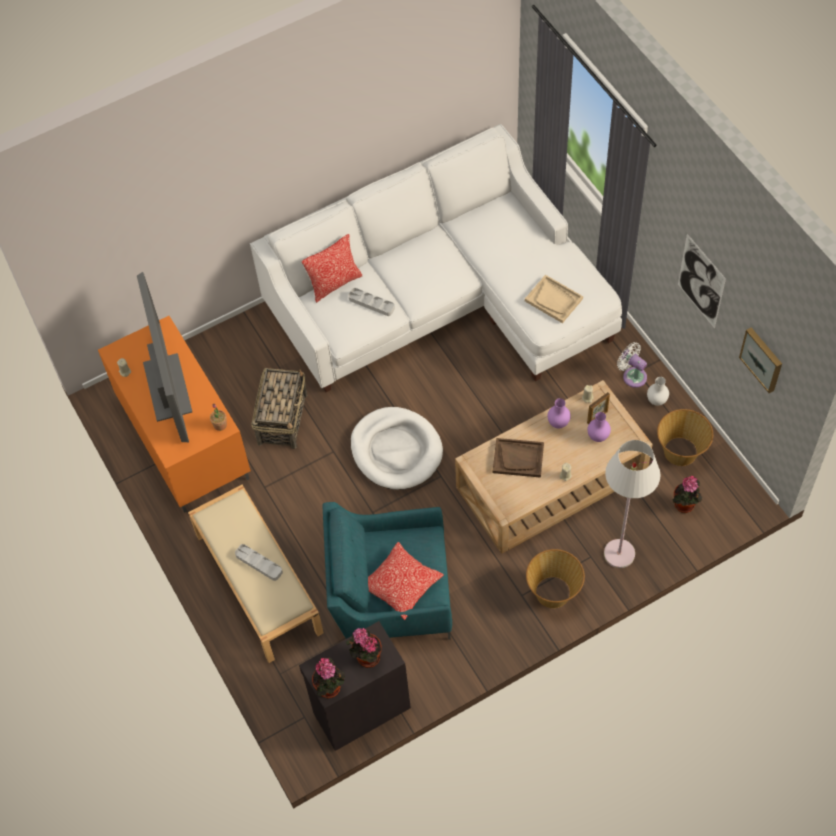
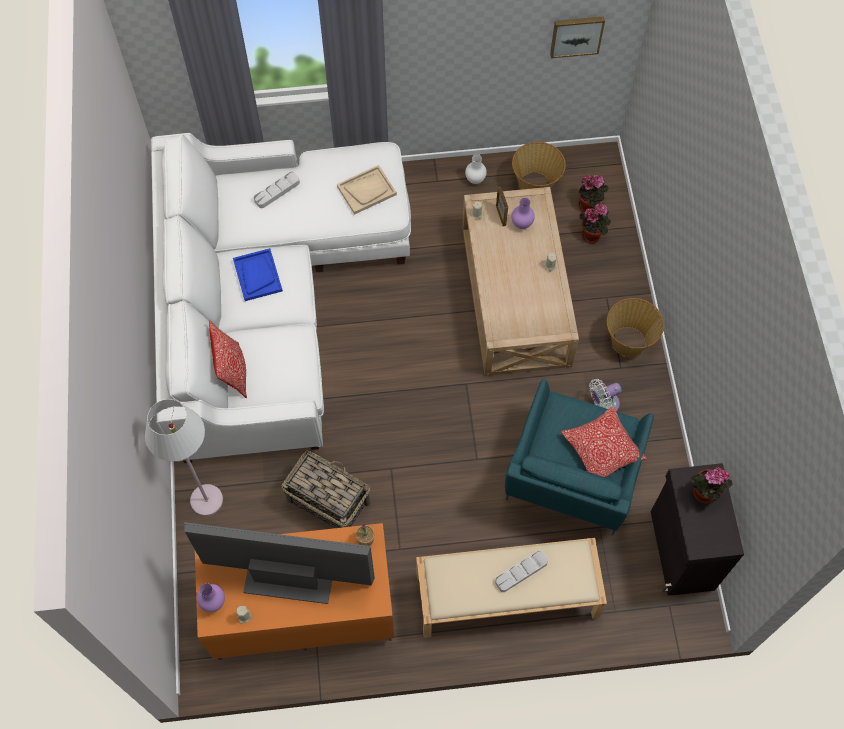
camera: 70 degrees left, 5 degrees up
(330, 689) = (725, 540): potted plant -> potted plant (592, 234)
(371, 303) = (278, 347): grey tray -> grey tray (277, 191)
(396, 450) = (419, 411): white dog bed -> none
(429, 261) = (257, 275): none -> blue tray
(518, 458) = (513, 296): brown tray -> none
(558, 424) = (492, 249): purple vase -> purple vase (214, 603)
(619, 553) = (613, 274): white floor lamp -> white floor lamp (206, 500)
(632, 375) = (439, 186): white fan -> white fan (603, 404)
(701, 281) = (475, 40): picture -> none

